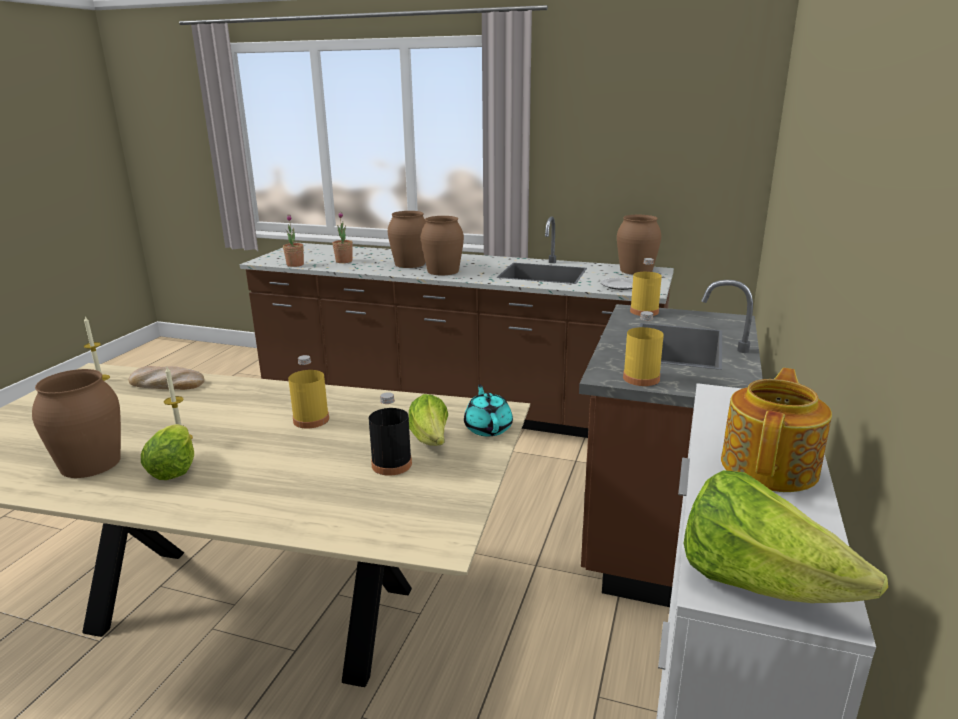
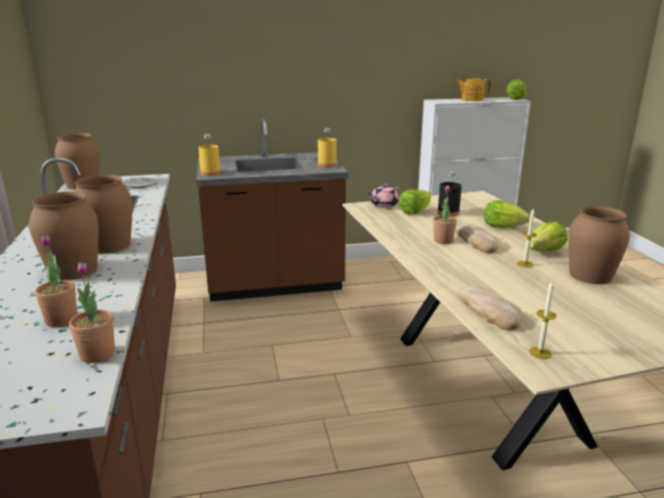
camera: 120 degrees left, 0 degrees up
(274, 439) = (476, 241): none -> bread
(281, 482) = (502, 227): none -> lettuce
(311, 420) = (443, 241): yellow bottle -> potted plant
(488, 428) = (383, 205): turquoise teapot -> pink teapot

